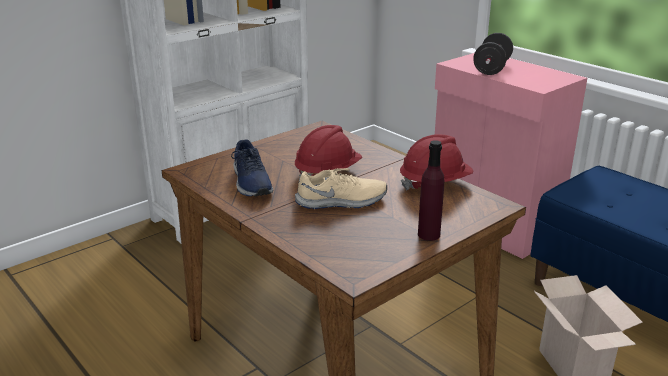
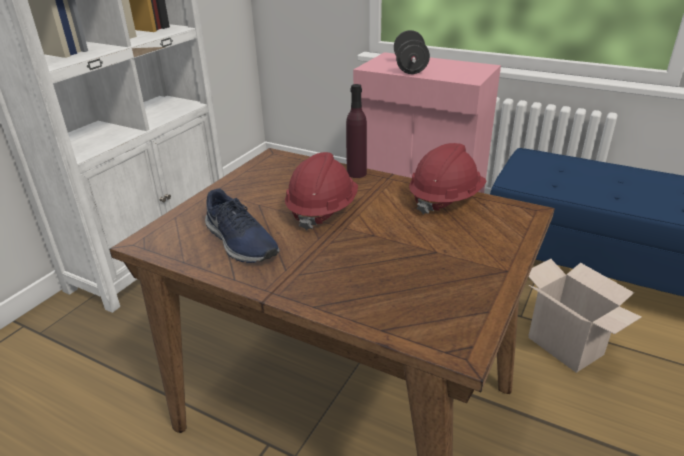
camera: 20 degrees left, 5 degrees up
(342, 201) = (365, 244): beige shoe -> none
(429, 234) = (492, 265): purple bottle -> purple bottle (356, 173)

